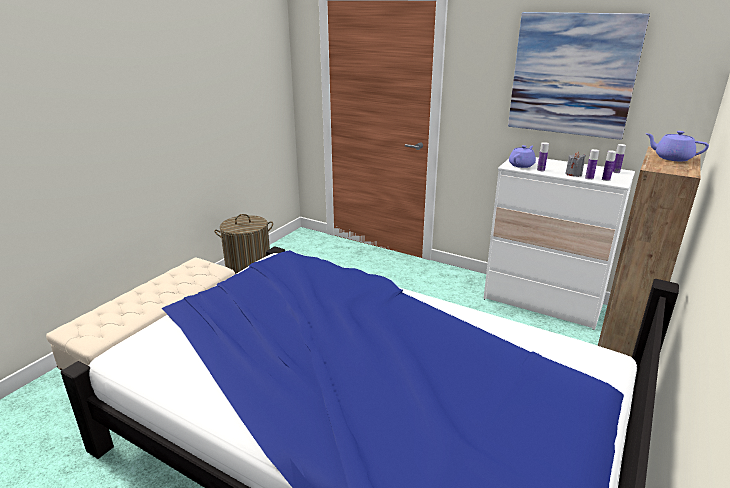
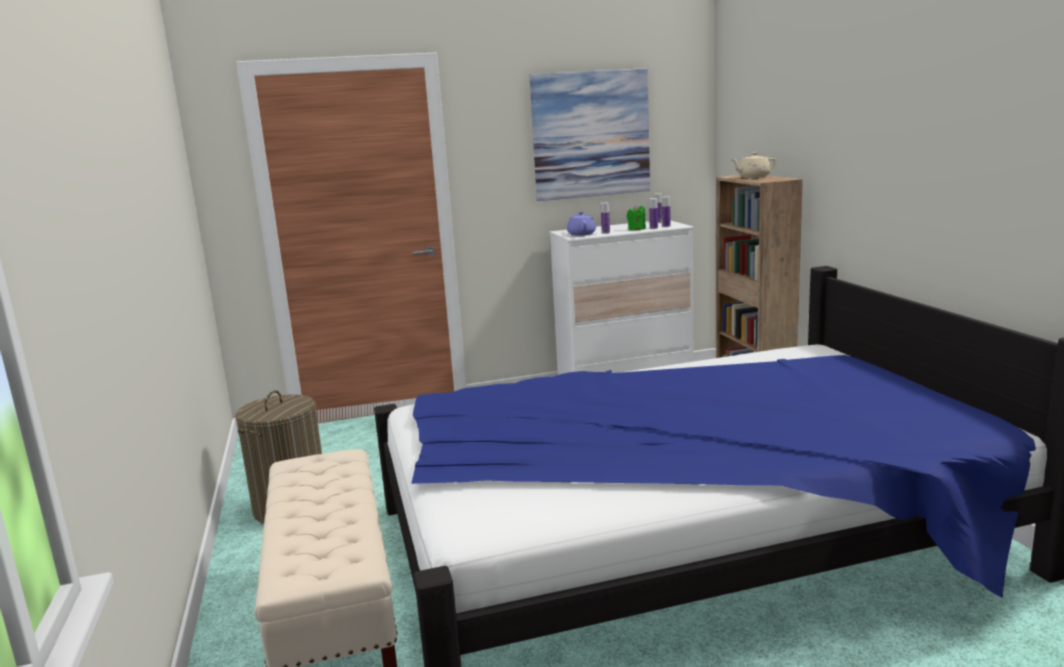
camera: 45 degrees left, 10 degrees down
(573, 174) = (636, 229): grey candle -> green candle
(672, 158) = (753, 177): purple teapot -> beige teapot

